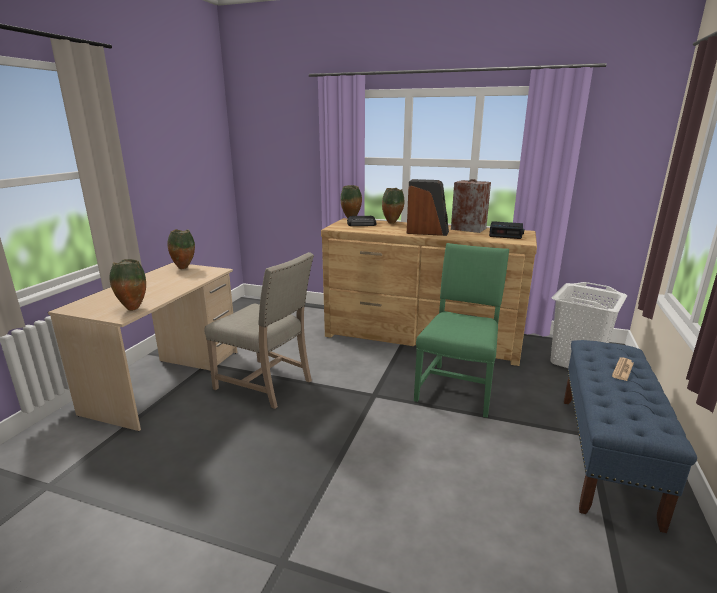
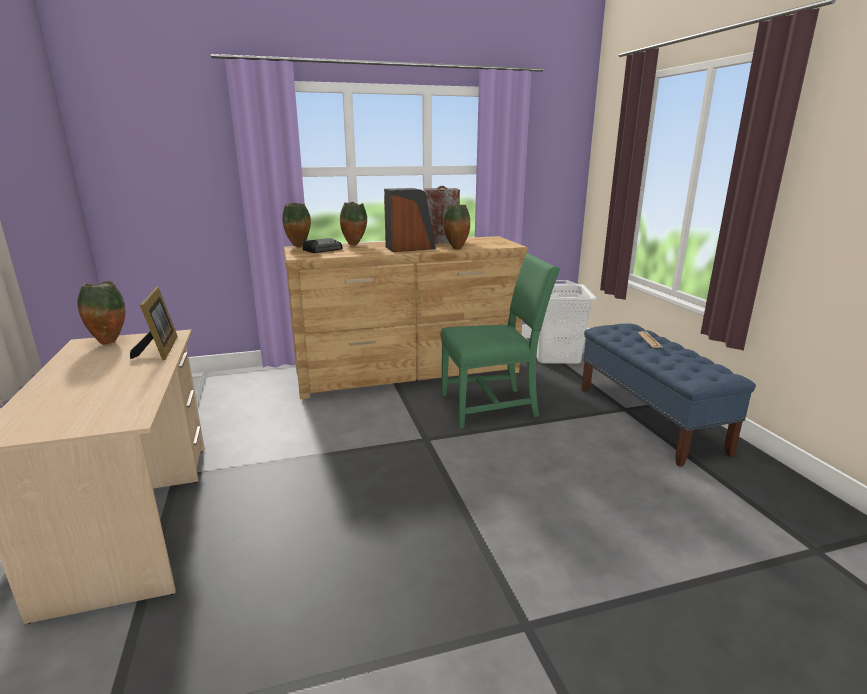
camera: 35 degrees left, 0 degrees up
(133, 308) = (128, 406): vase -> vase (455, 248)
(198, 278) = (160, 349): none -> picture frame
(267, 384) = (292, 470): beige chair -> none
(458, 387) = (492, 406): green chair -> green chair turned 90 degrees clockwise
(506, 234) = (484, 241): alarm clock -> none

